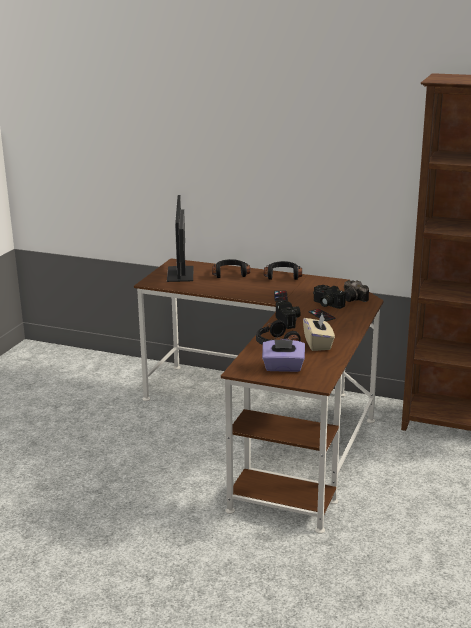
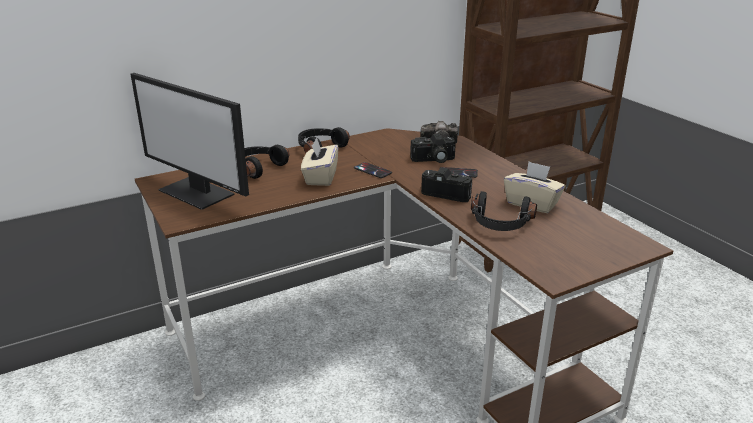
camera: 50 degrees left, 5 degrees up
(247, 289) = (320, 177): none -> beige tissue box
(283, 367) = (575, 247): purple tissue box -> none

